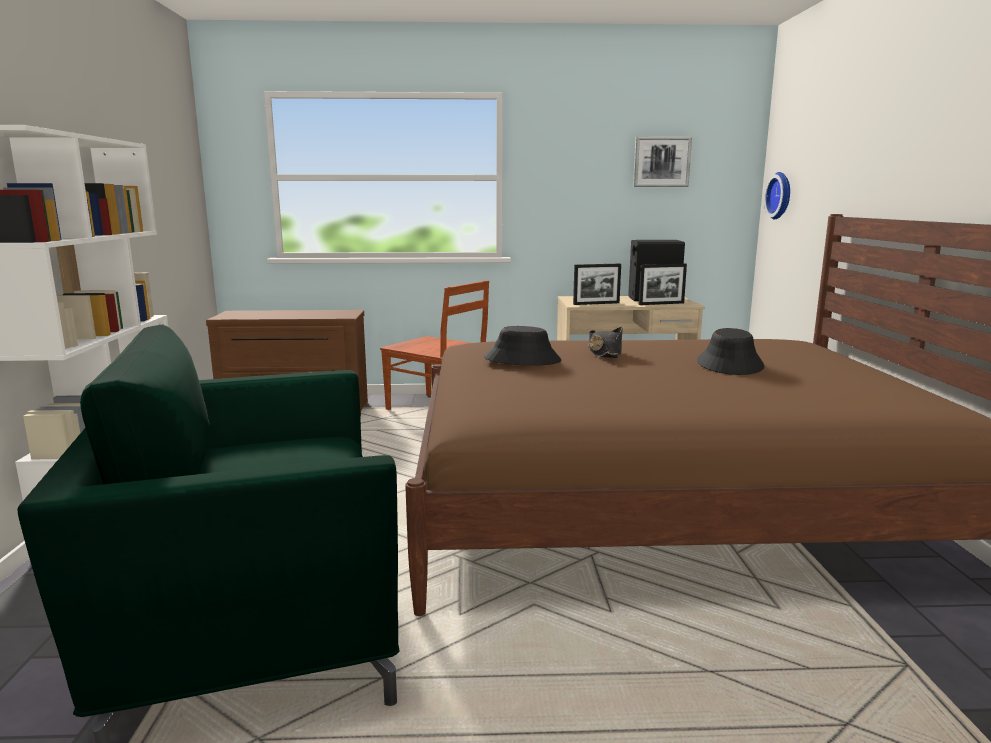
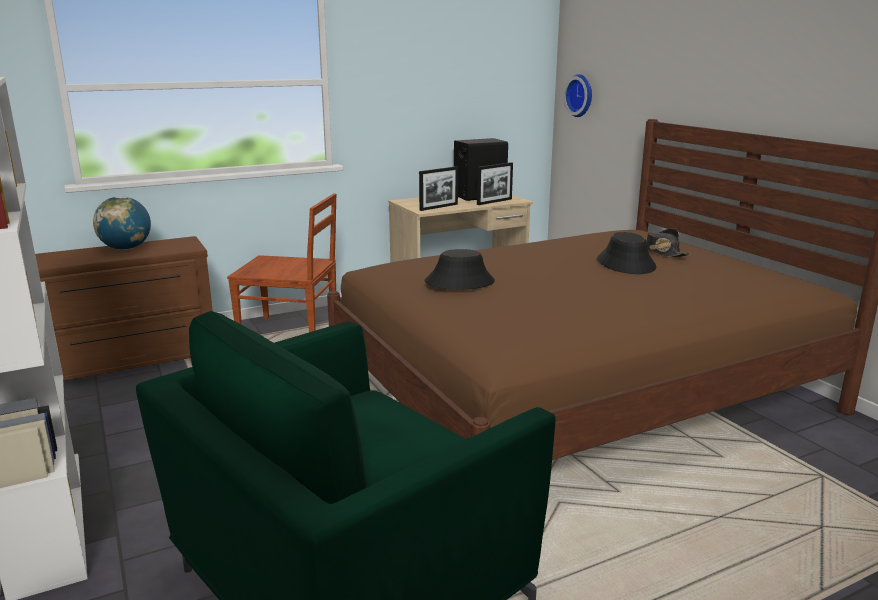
camera: 25 degrees left, 5 degrees up
(299, 312) = (126, 248): none -> globe
(605, 353) = (517, 264): black hat -> black hat (661, 252)
(661, 162) = (474, 63): picture -> none

